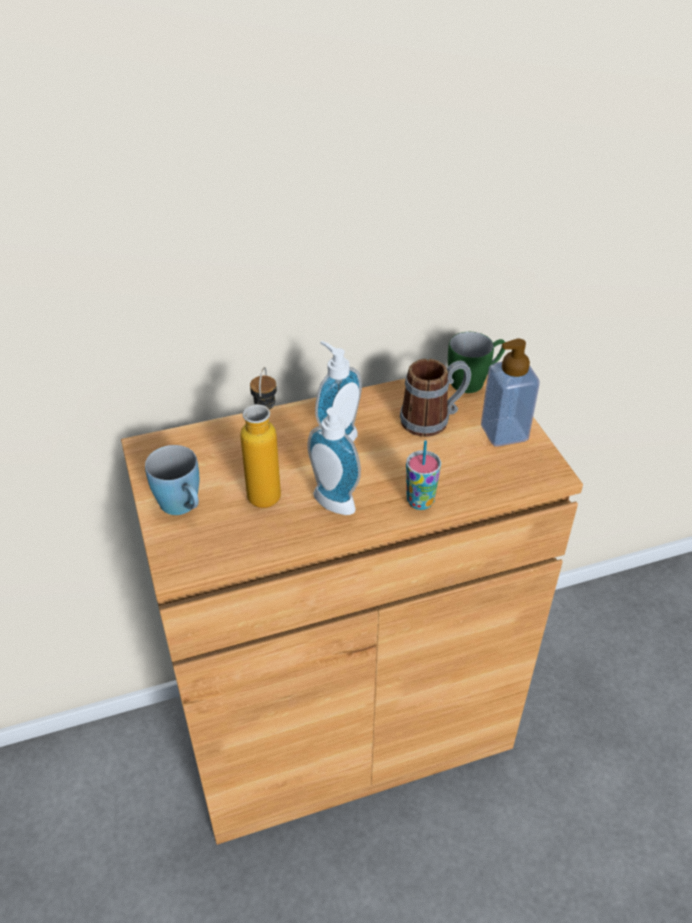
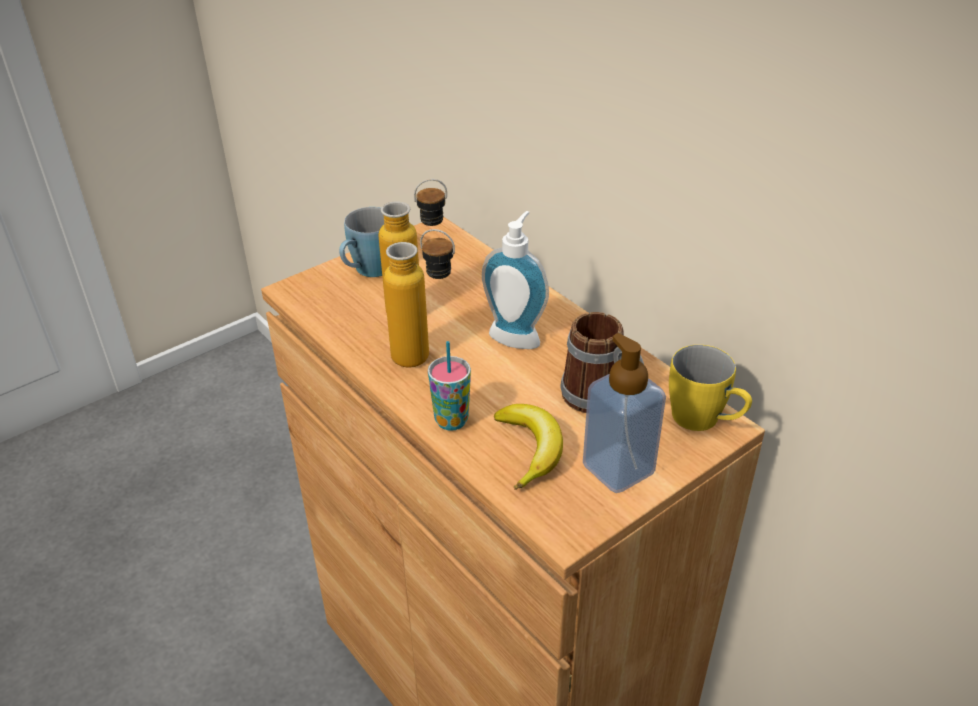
camera: 70 degrees right, 5 degrees down
(338, 499) = (425, 360): soap dispenser -> bottle
(468, 468) = (529, 449): none -> banana
(474, 380) = (705, 421): green mug -> yellow mug

